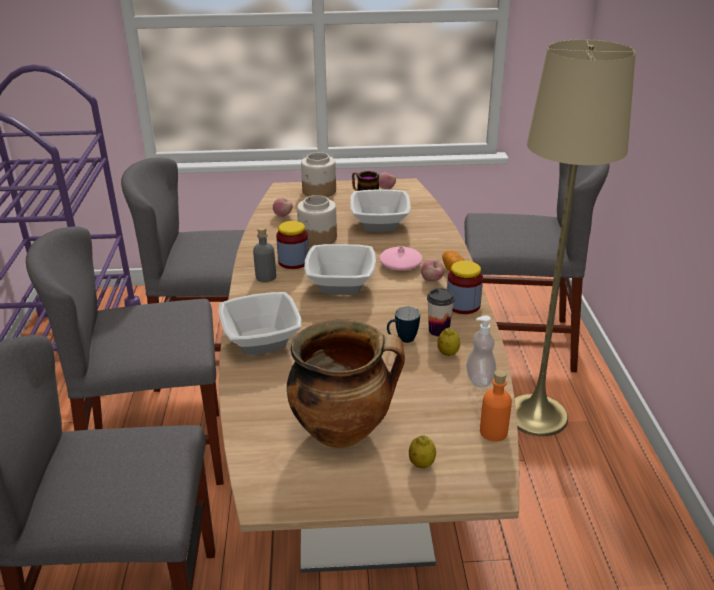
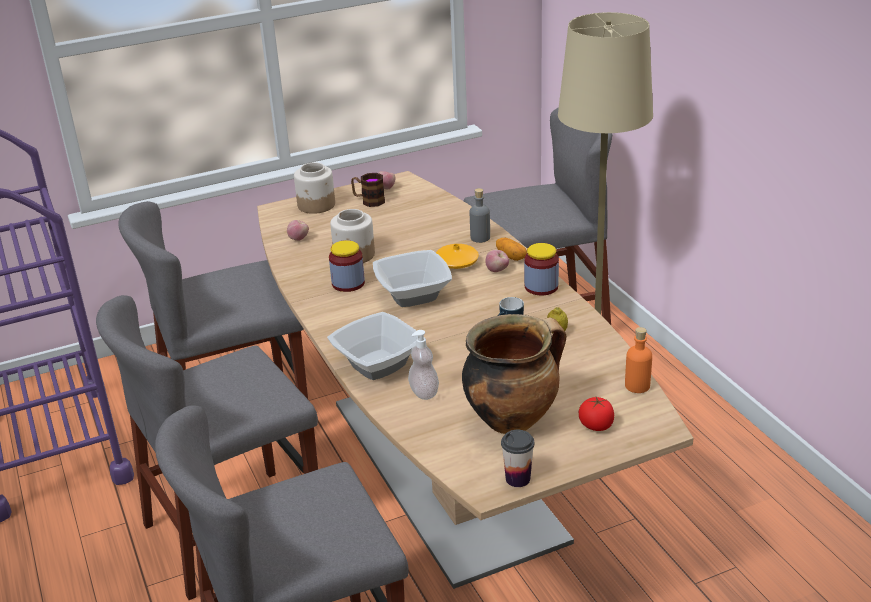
camera: 20 degrees left, 0 degrees up
(266, 277) = (332, 305): grey bottle -> grey bottle (480, 238)
(378, 224) = (405, 227): bowl -> none
(400, 264) = (456, 262): pink vase -> orange vase
(421, 464) = (596, 425): lemon -> tomato
(439, 330) = (535, 314): cup -> cup (518, 479)
(480, 379) = (599, 347): soap dispenser -> soap dispenser (424, 392)

